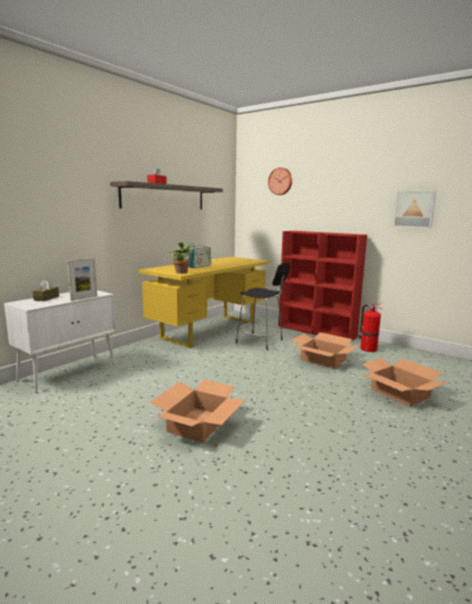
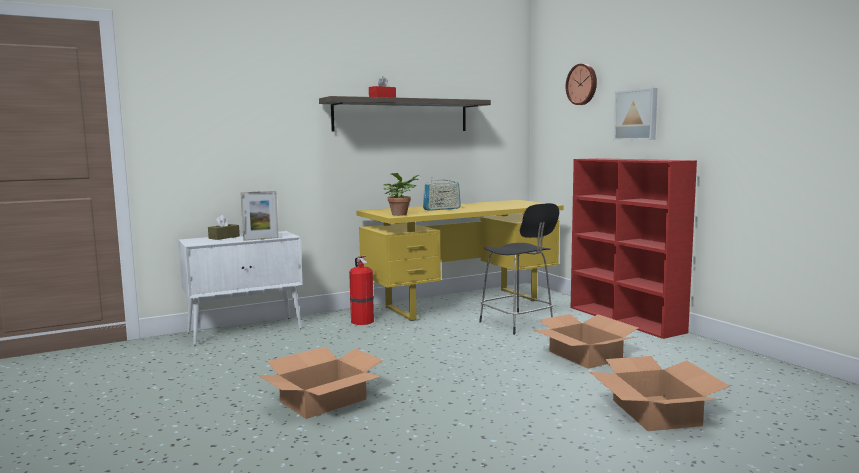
camera: 25 degrees right, 5 degrees down
(367, 349) = (683, 350): fire extinguisher -> fire extinguisher (361, 321)
(414, 209) = (765, 114): picture -> picture (636, 115)

